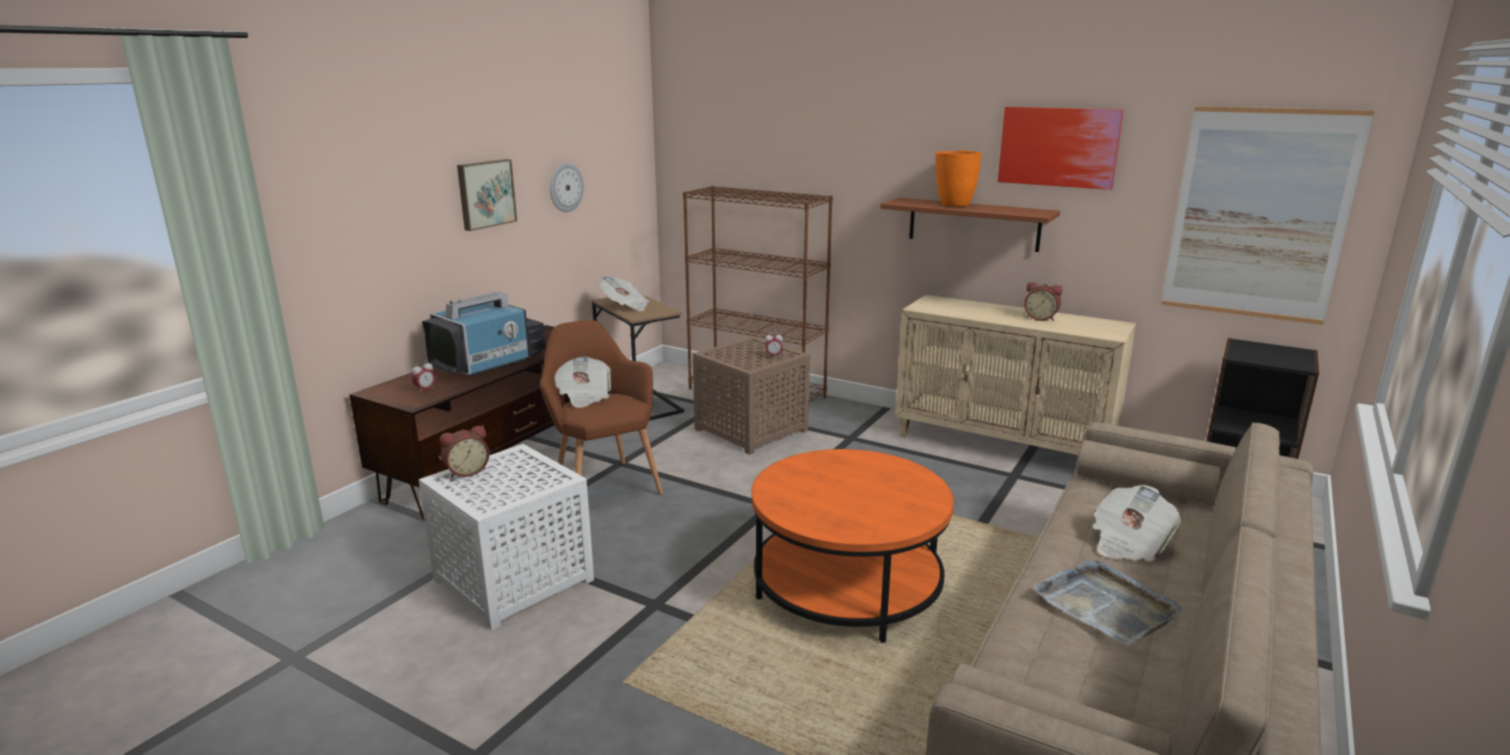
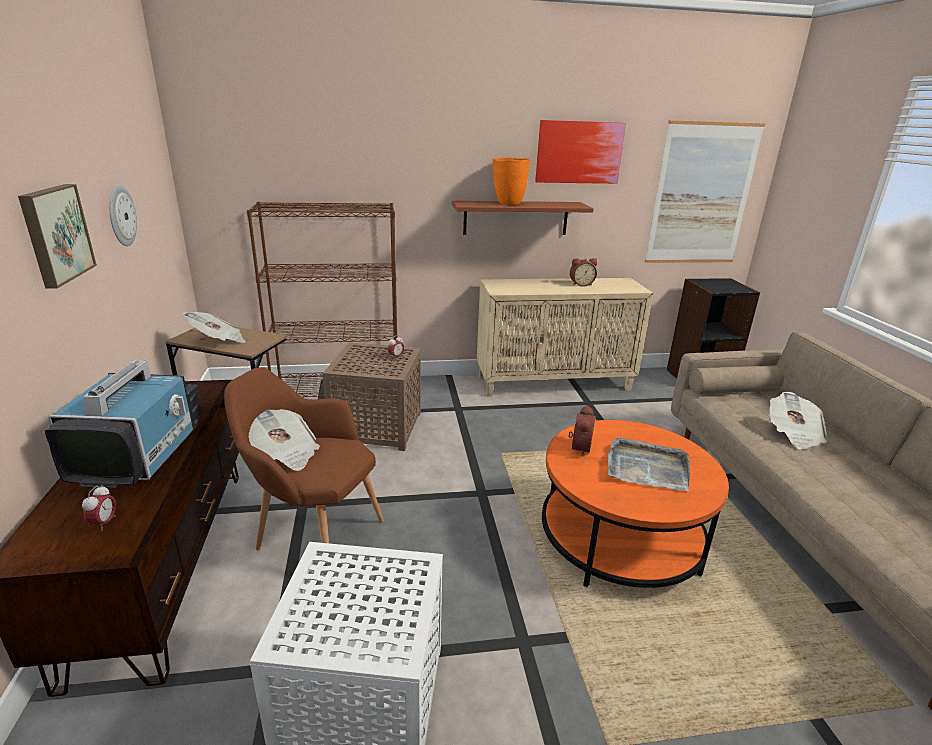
camera: 40 degrees left, 5 degrees up
(466, 471) = (299, 614): alarm clock -> alarm clock (578, 447)
(1106, 605) = (858, 486): grey tray -> grey tray (646, 467)

